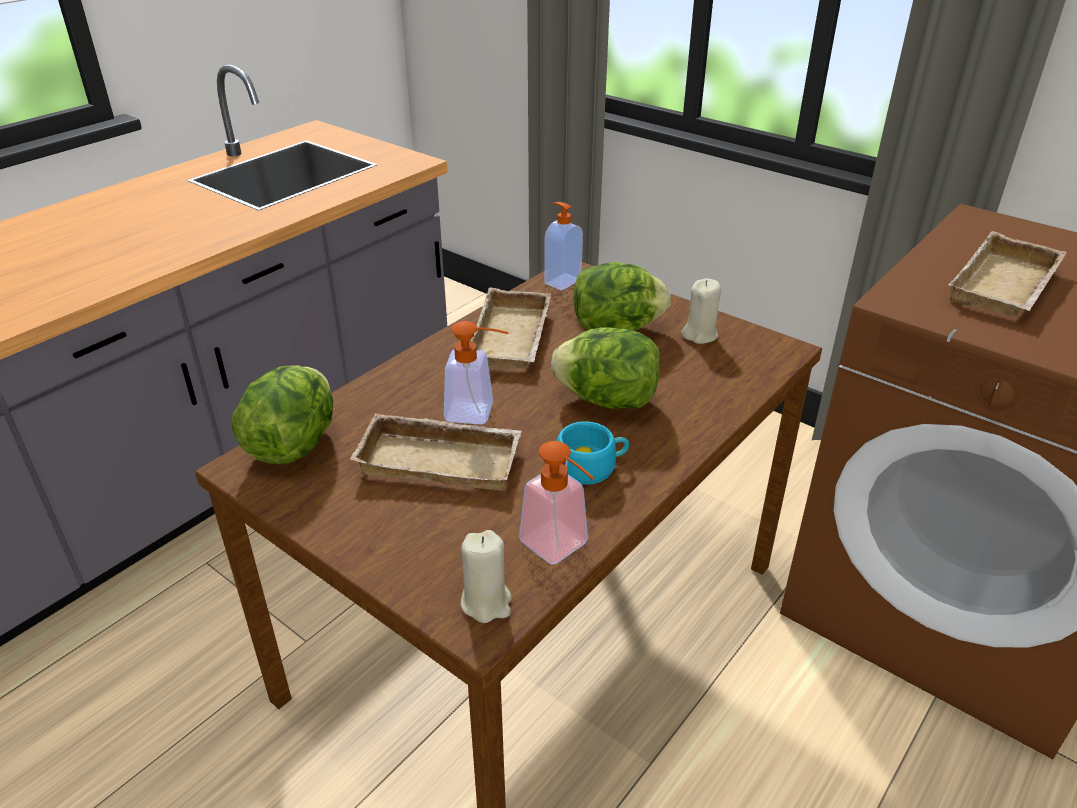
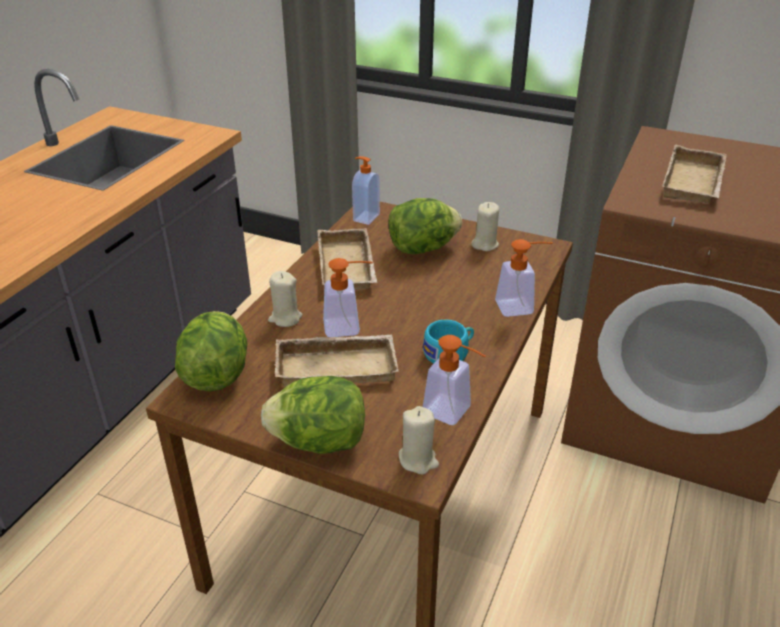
camera: 15 degrees left, 0 degrees up
(407, 389) = (285, 318): none -> beige candle
(607, 400) = (439, 303): lettuce -> lettuce (319, 442)
(714, 422) = (521, 306): none -> soap dispenser

